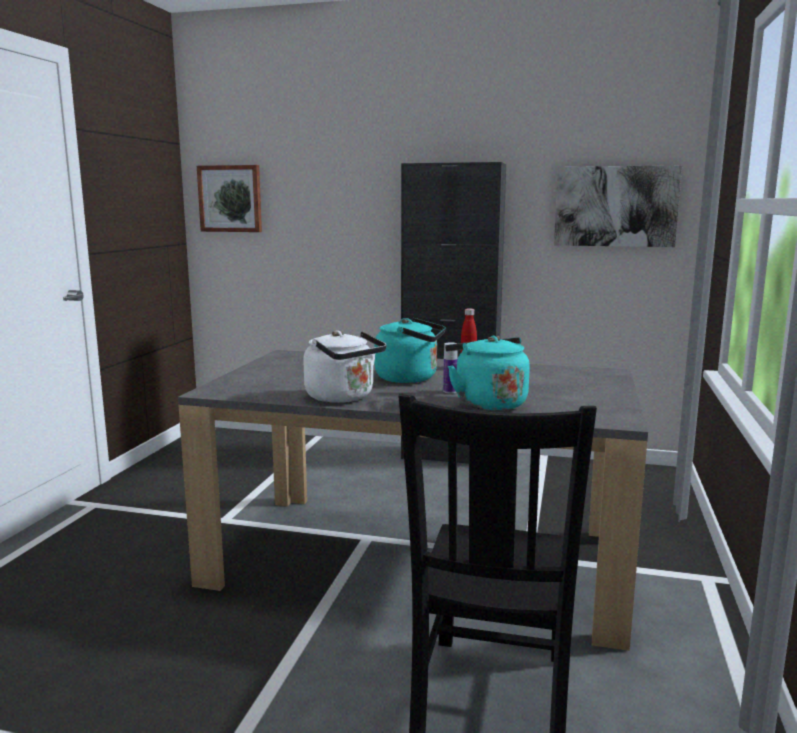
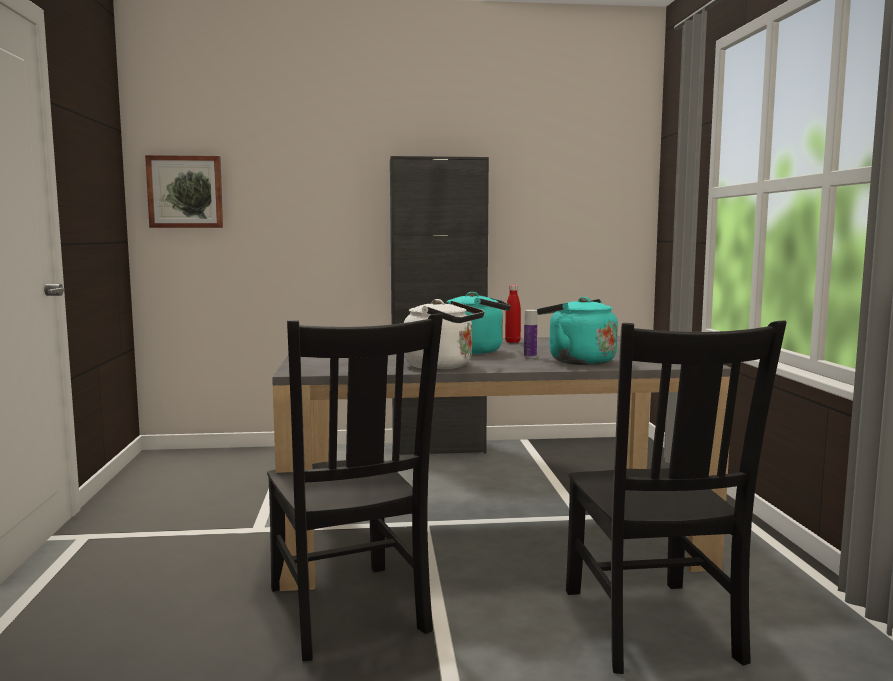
camera: 20 degrees left, 5 degrees down
(228, 620) = (348, 612): none -> black chair
(615, 206) = (579, 201): picture -> none

